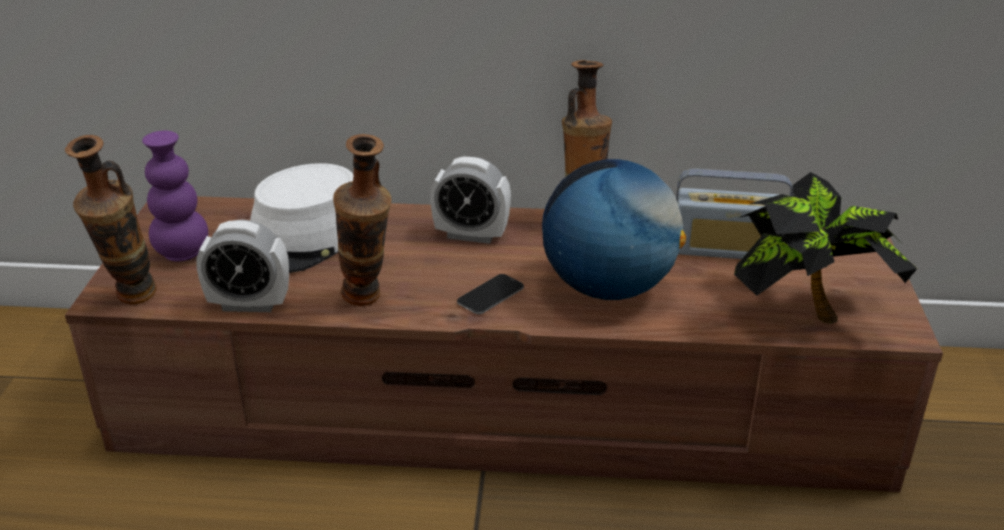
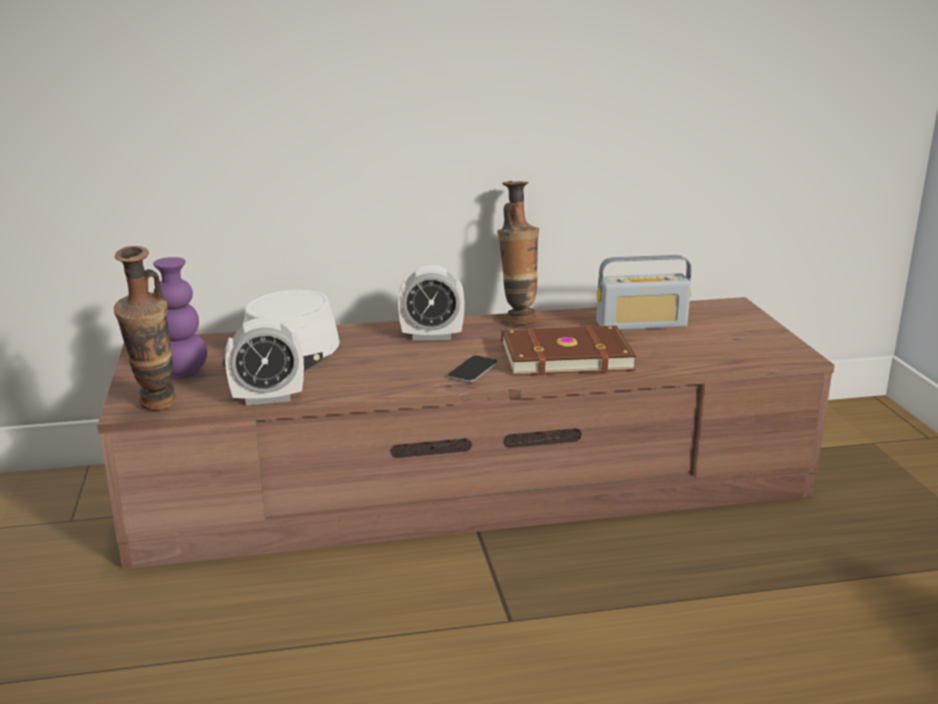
camera: 15 degrees left, 10 degrees down
(368, 302) = (372, 385): vase -> none
(608, 288) = (564, 355): globe -> brown book
(805, 311) = (723, 352): potted plant -> none

